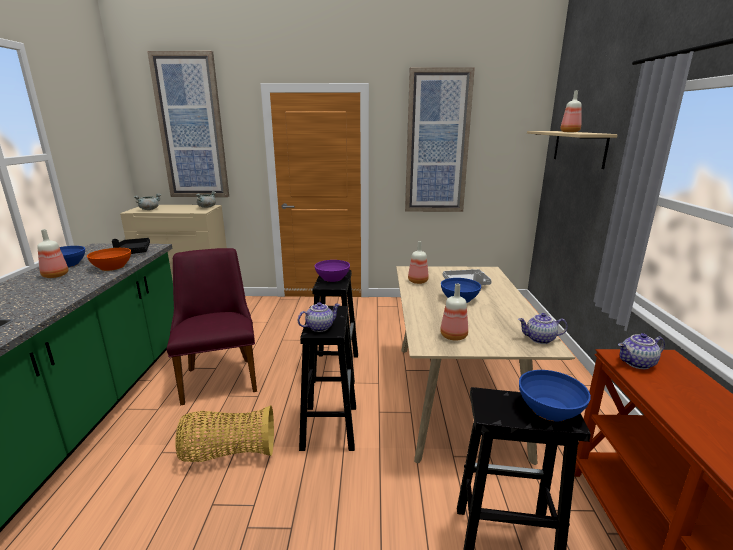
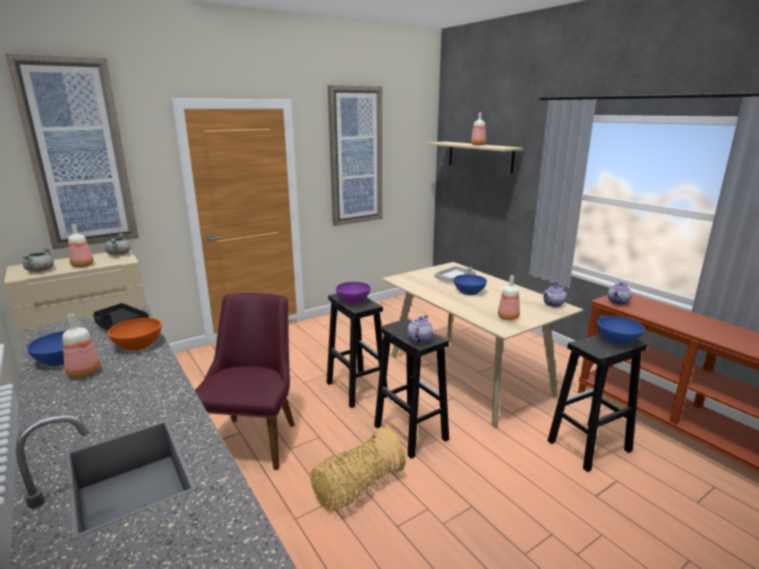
camera: 35 degrees left, 0 degrees up
(220, 375) = (255, 436): purple chair -> purple chair turned 60 degrees clockwise
(418, 281) = (420, 286): bottle -> bottle (83, 265)

